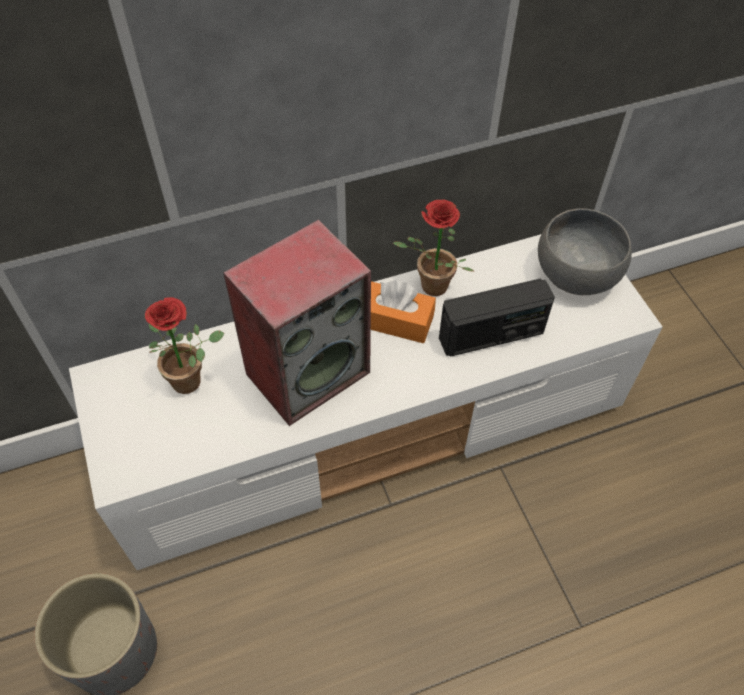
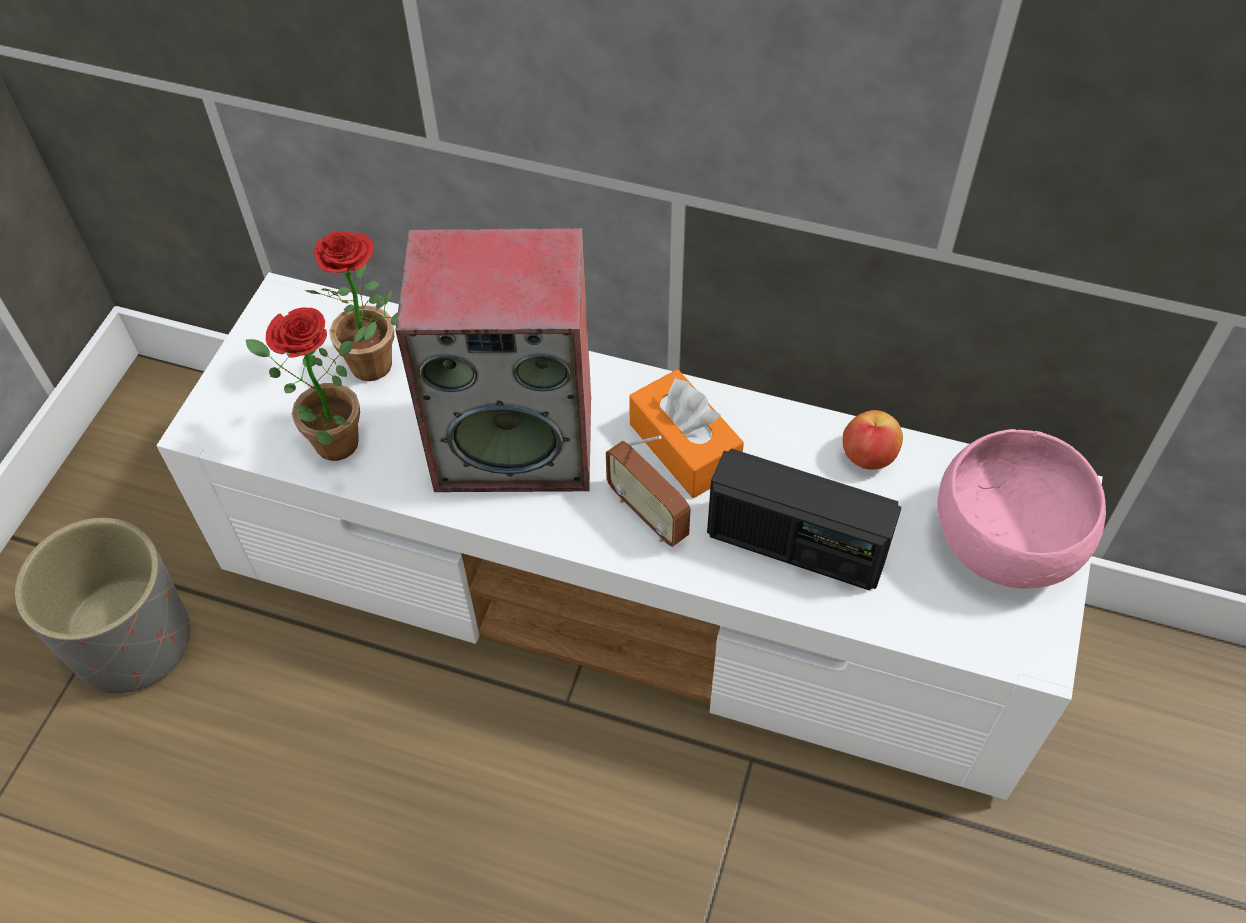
camera: 40 degrees right, 0 degrees up
(410, 365) = (648, 514): none -> radio
(429, 288) = (770, 432): potted plant -> potted plant (326, 442)
(484, 272) = (868, 456): none -> apple
(576, 274) = (1006, 541): grey bowl -> pink bowl

